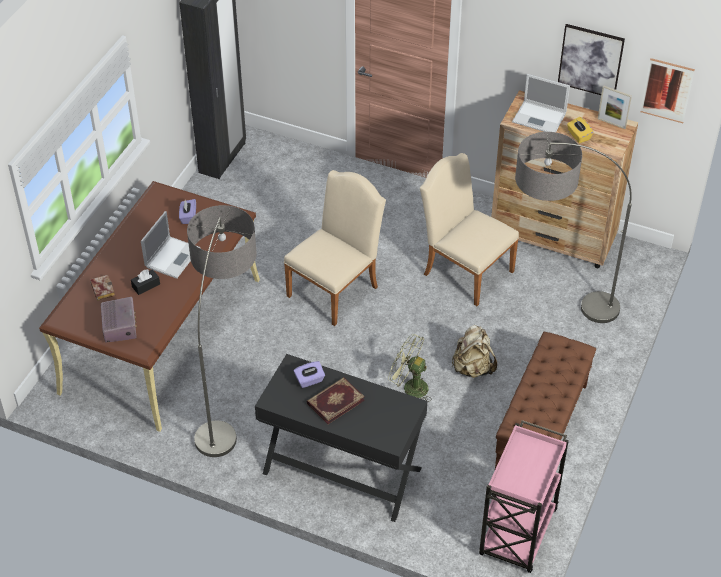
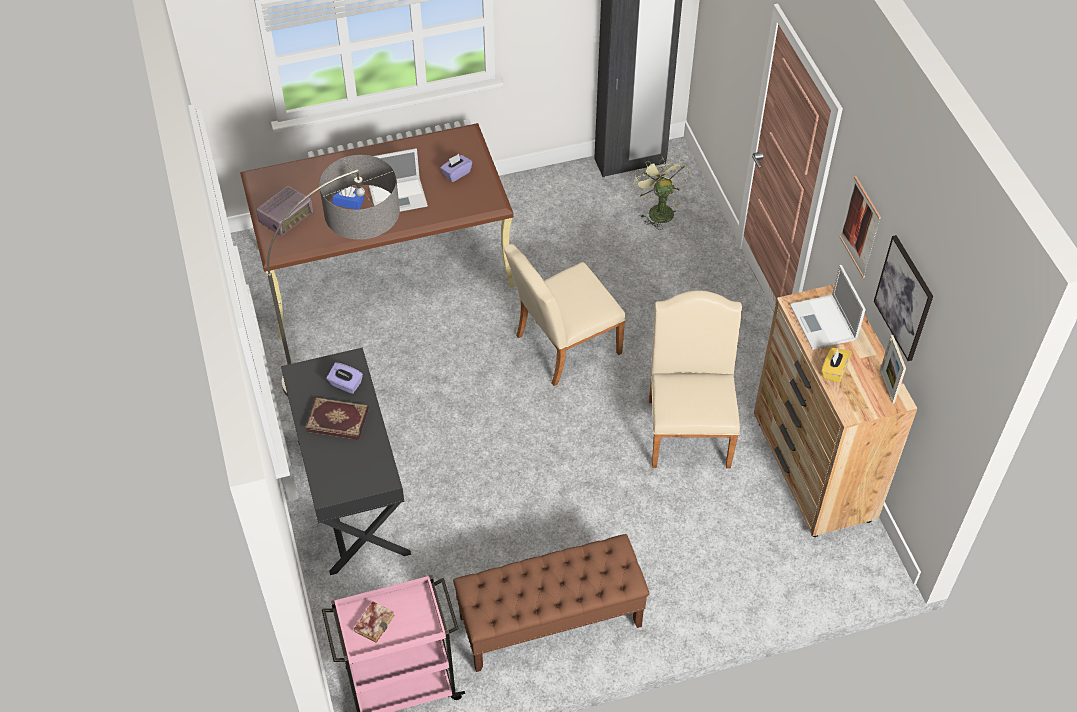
camera: 50 degrees right, 5 degrees up
(101, 289) = (316, 178): book -> book (374, 622)
(146, 285) = (348, 202): black tissue box -> blue tissue box
(336, 288) = (562, 347): beige chair -> beige chair turned 150 degrees clockwise
(410, 387) = (497, 482): green fan -> green fan (658, 210)
(472, 368) = (570, 516): beige backpack -> none
(553, 308) = (716, 532): floor lamp -> none
(667, 90) = (950, 393): picture -> picture (860, 227)

